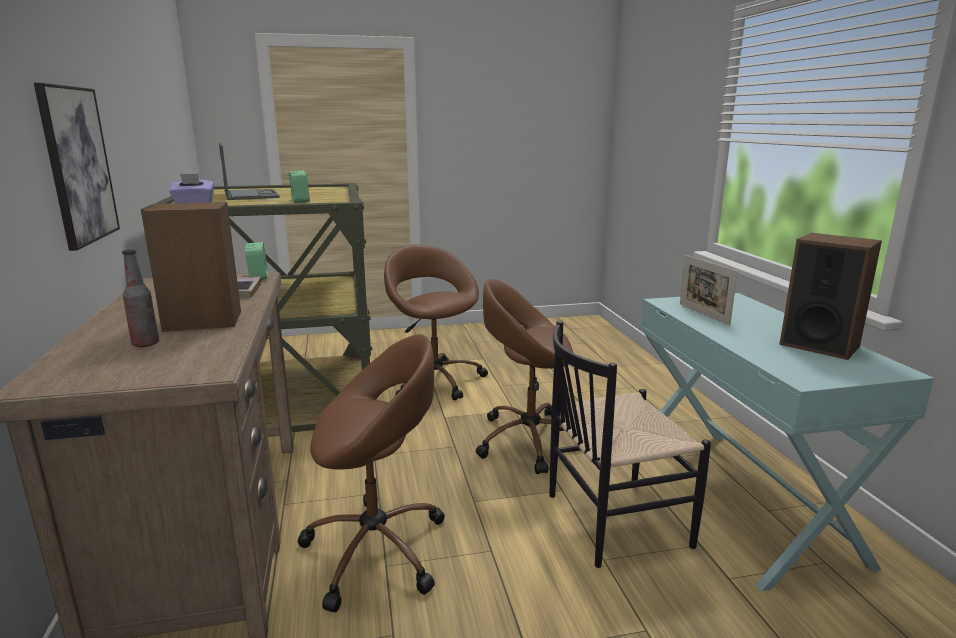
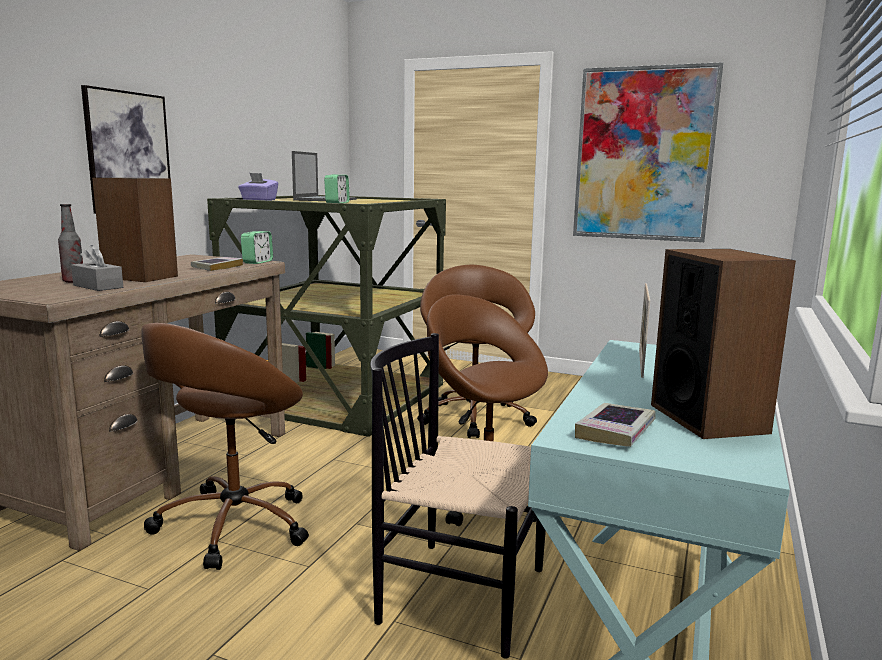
camera: 35 degrees right, 5 degrees down
(203, 344) = (98, 286): none -> grey tissue box
(379, 549) = (230, 527): brown office chair -> brown office chair turned 90 degrees clockwise
(499, 132) = (643, 154): none -> picture
(809, 368) = (615, 431): none -> book

